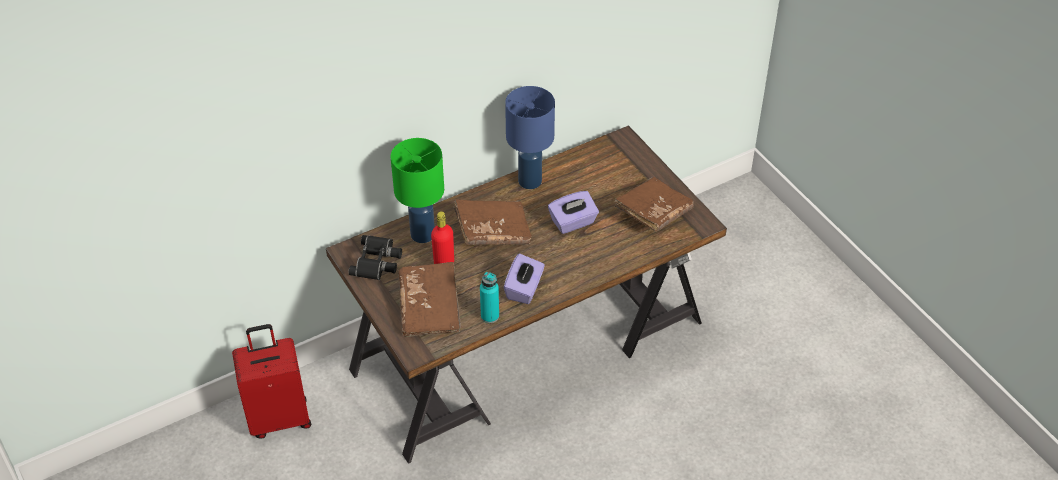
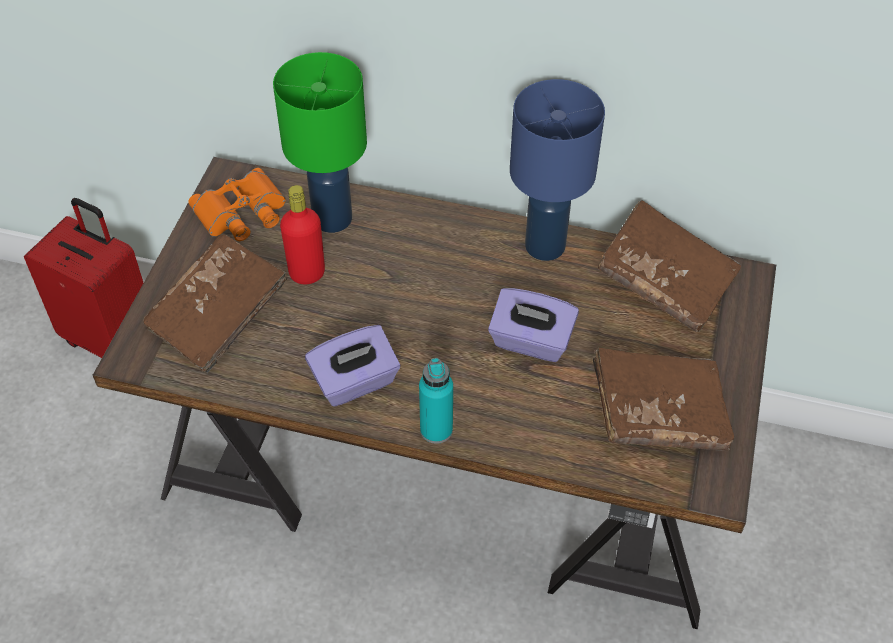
camera: 45 degrees right, 5 degrees up
(377, 261) = (242, 213): black binoculars -> orange binoculars
(490, 316) = (269, 383): turquoise bottle -> turquoise bottle (436, 430)
(492, 231) = (415, 276): brown book -> brown book (665, 281)

